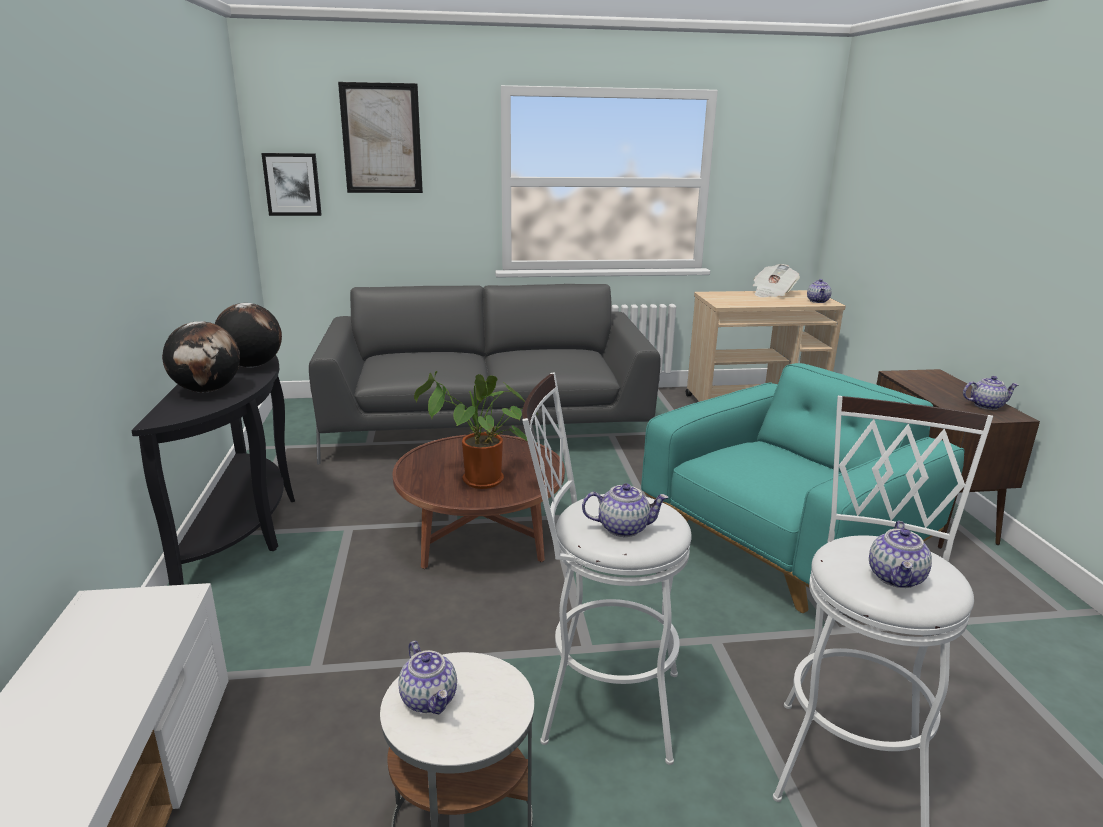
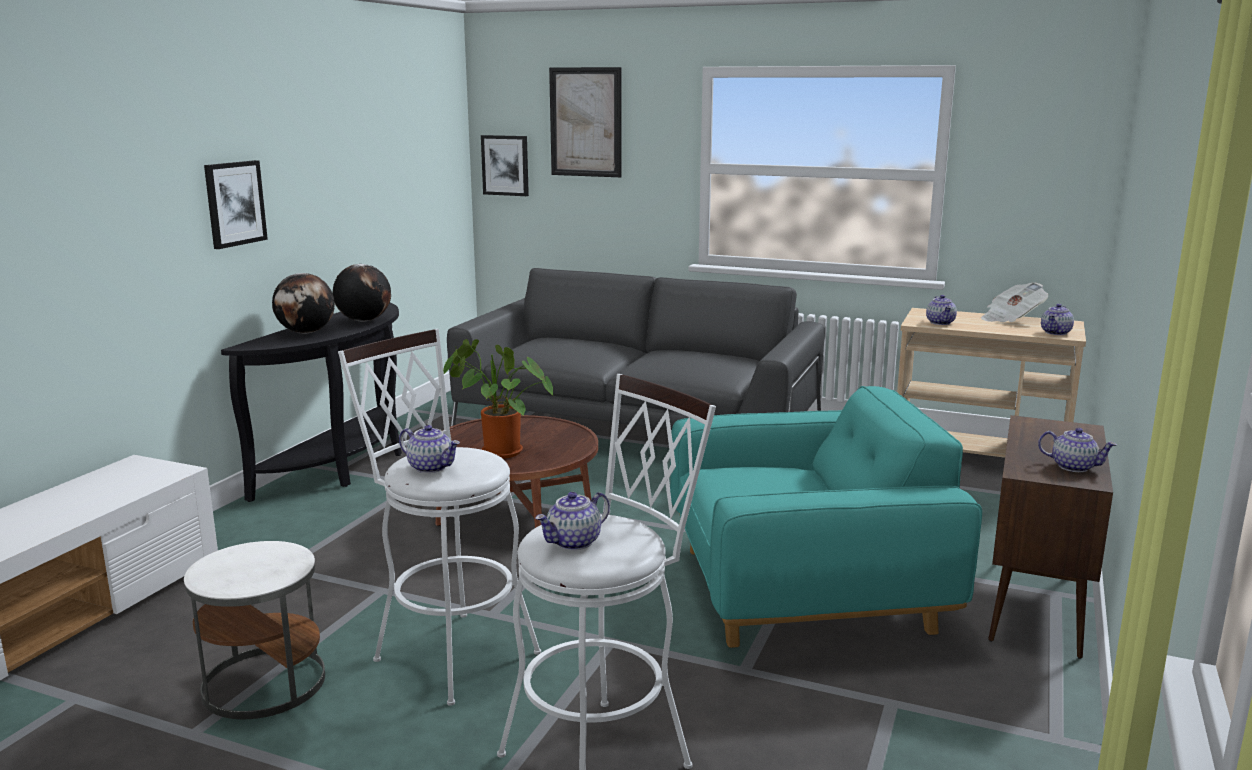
camera: 30 degrees right, 5 degrees down
(109, 244) = (234, 203): none -> picture
(430, 699) = (235, 560): teapot -> teapot (941, 323)

